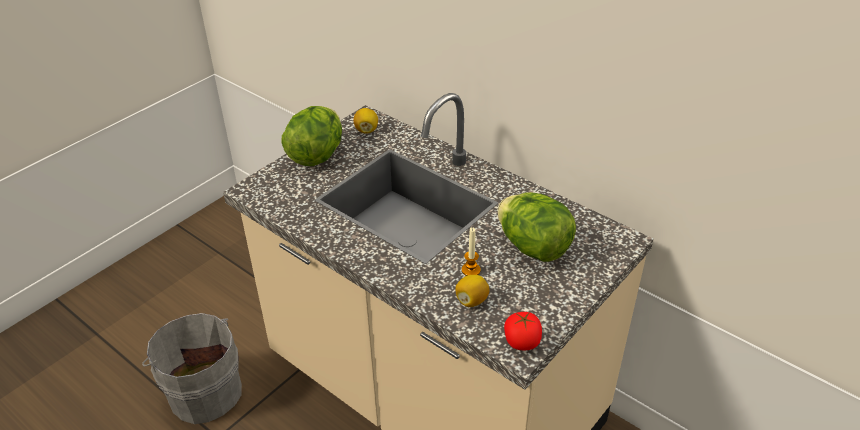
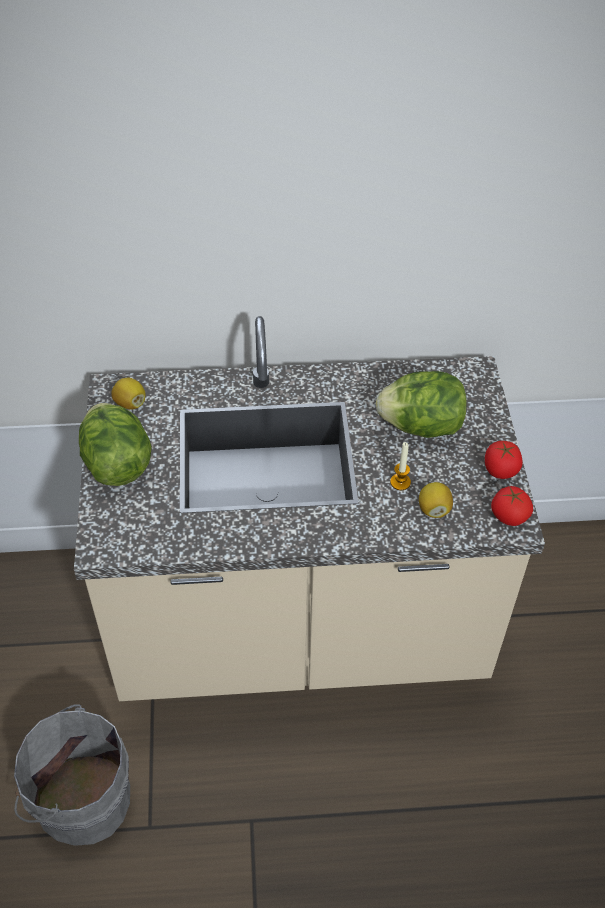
camera: 45 degrees left, 10 degrees up
(556, 309) = (500, 470): none -> tomato

